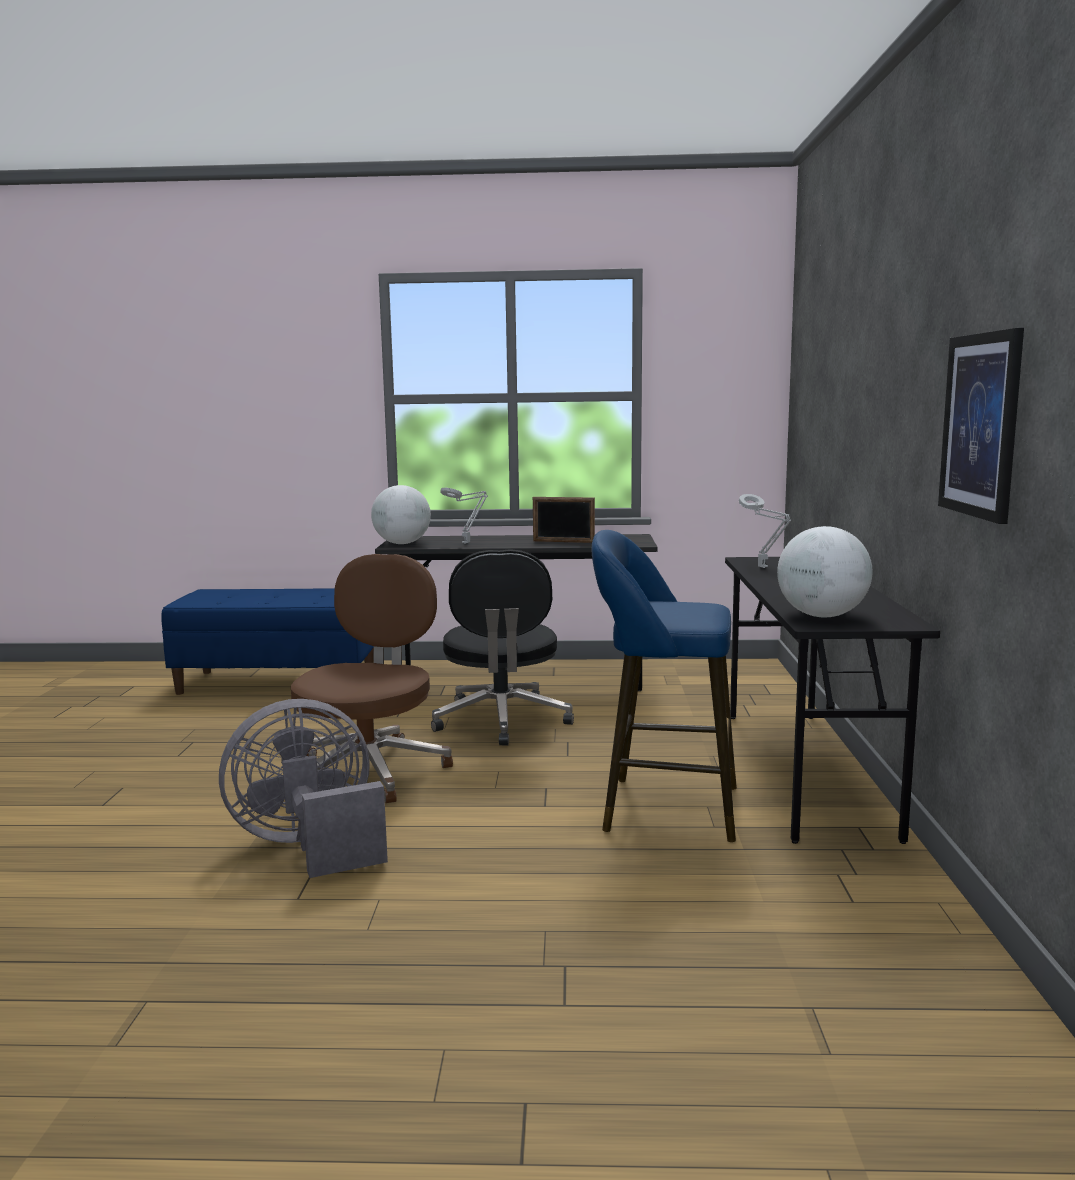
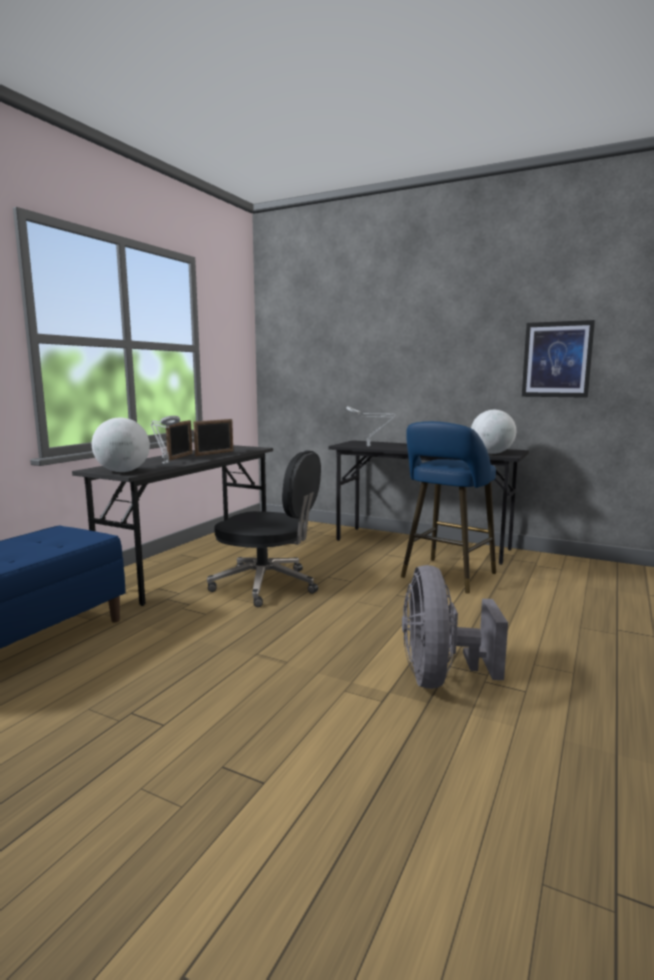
camera: 65 degrees left, 0 degrees up
(370, 770) = (313, 638): brown office chair -> none
(518, 539) = (180, 457): none -> picture frame

